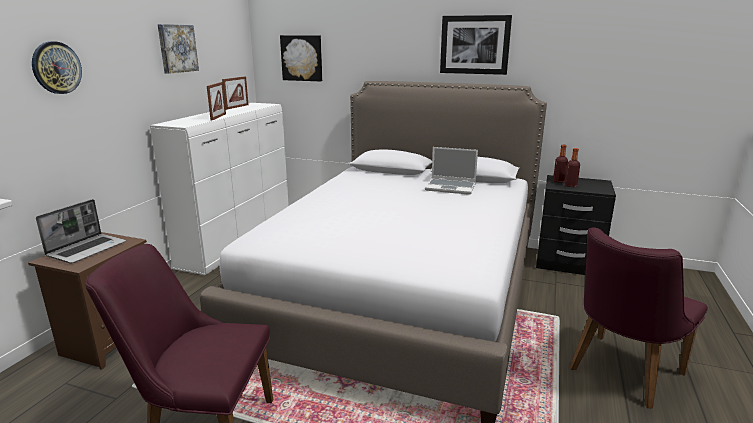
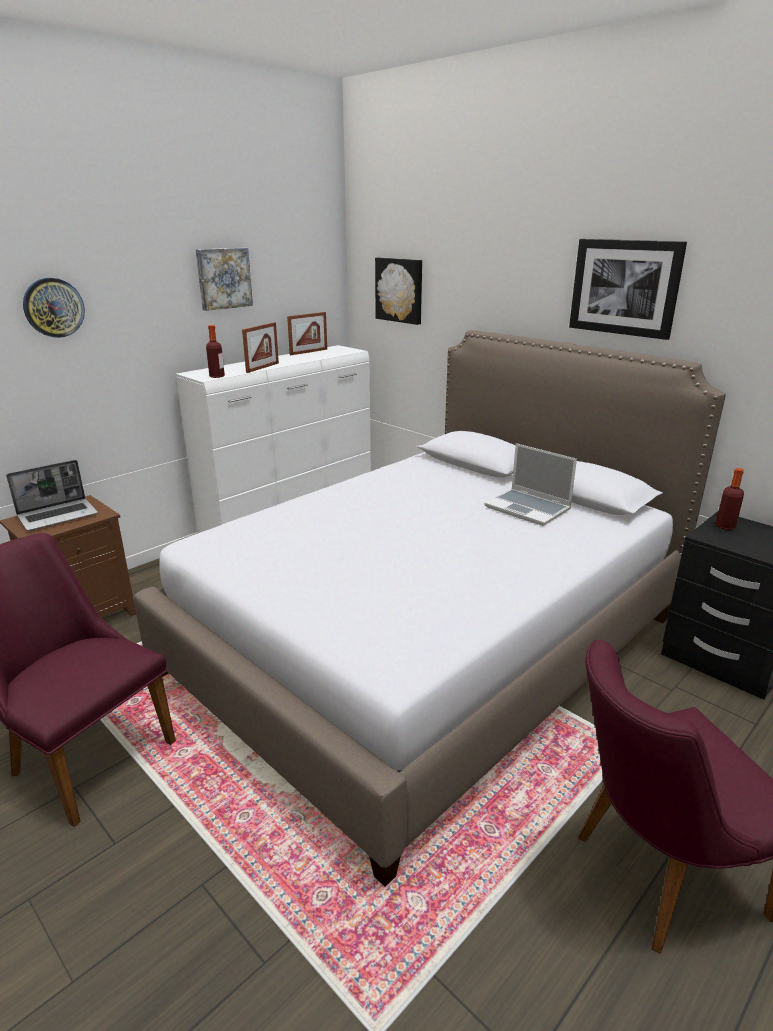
camera: 25 degrees right, 5 degrees up
(570, 185) = (736, 538): bottle -> bottle (217, 376)

